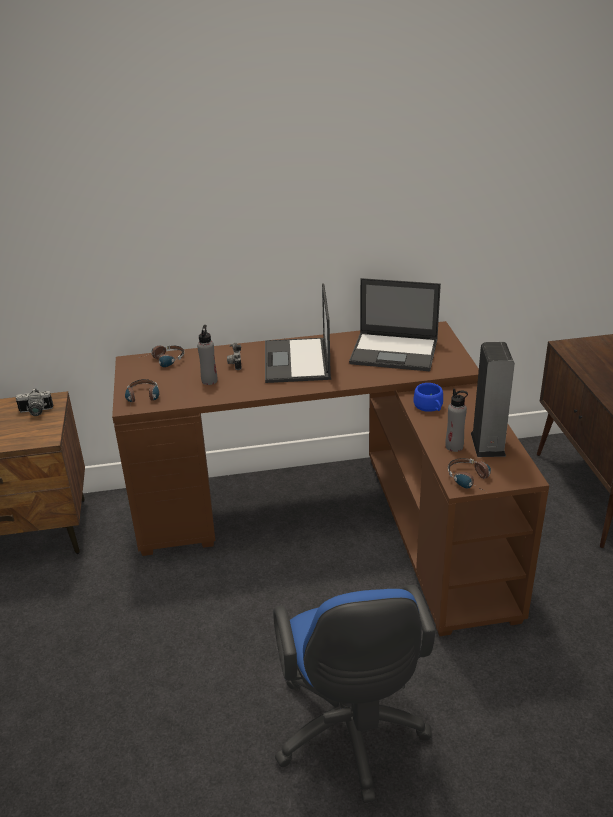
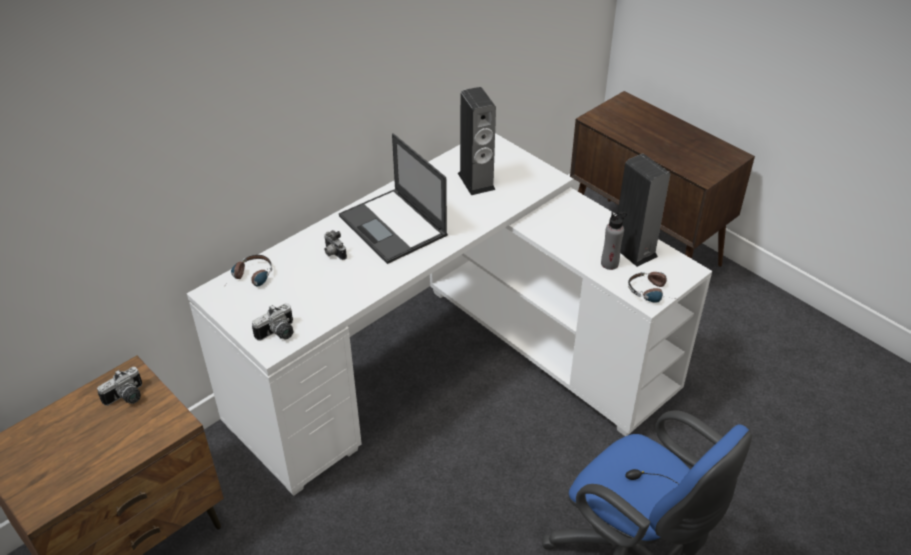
camera: 35 degrees left, 10 degrees up
(143, 399) = (278, 334): headphones -> camera
(209, 380) = (327, 283): grey bottle -> none
(338, 518) = (452, 365): brown desk -> white desk
(395, 352) = (476, 181): laptop -> speaker
(430, 407) = (552, 230): blue cup -> none

